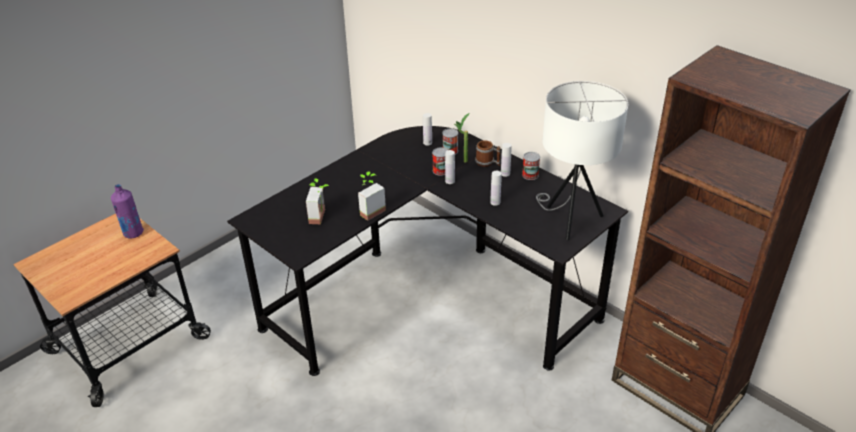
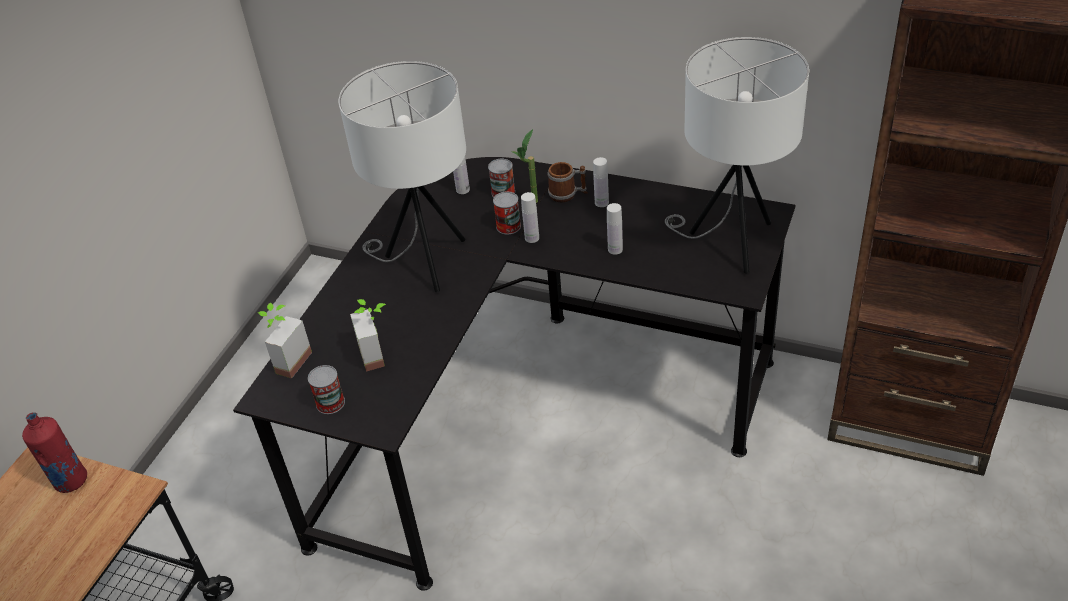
camera: 20 degrees left, 5 degrees up
(133, 233) = (70, 481): purple bottle -> red bottle
(369, 210) = (444, 320): potted plant -> potted plant (287, 360)
(379, 176) = (425, 262): none -> white table lamp
(530, 175) = (636, 194): can -> can (330, 403)

